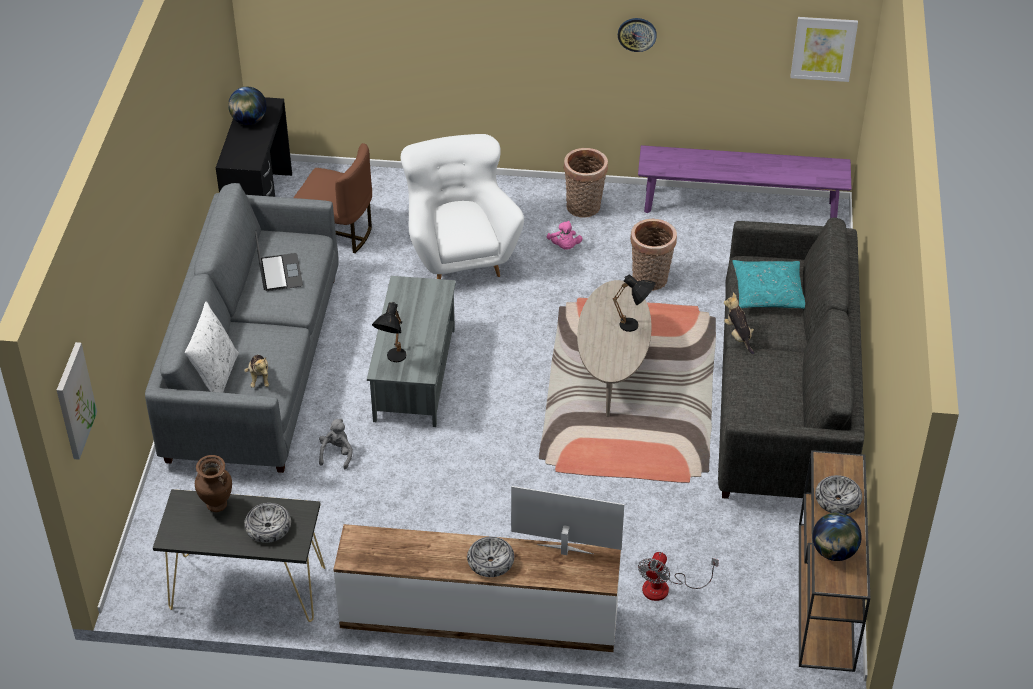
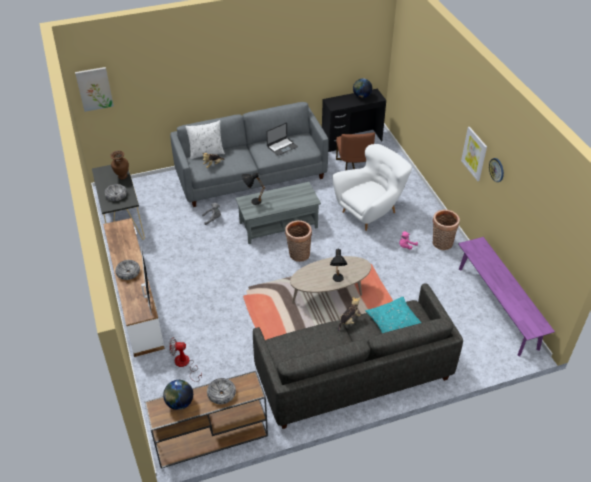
camera: 65 degrees right, 0 degrees up
(650, 281) = (406, 288): basket -> basket (298, 255)
(823, 48) = (562, 249): picture -> picture (474, 153)

